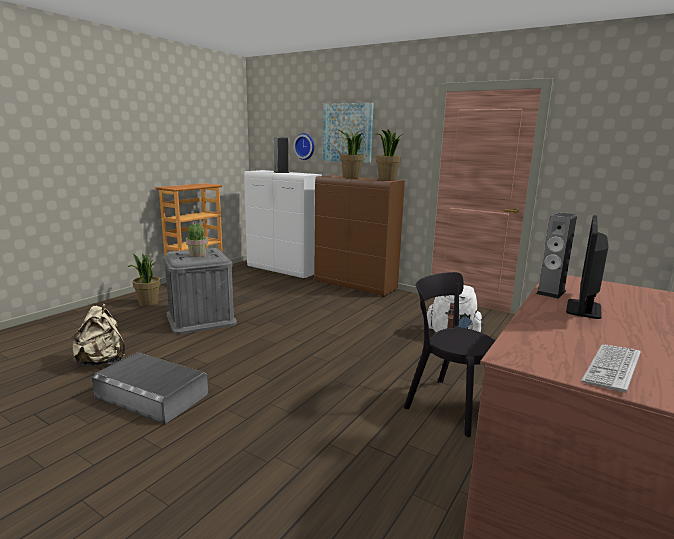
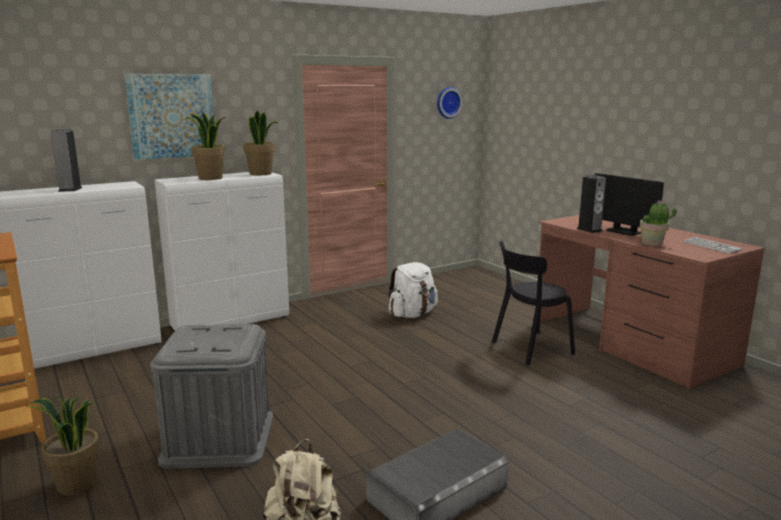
camera: 65 degrees left, 0 degrees up
(197, 255) = (217, 338): potted plant -> potted plant (652, 243)
(305, 146) = (91, 141): wall clock -> wall clock (447, 102)
(355, 286) = (231, 321): brown cabinet -> white cabinet

